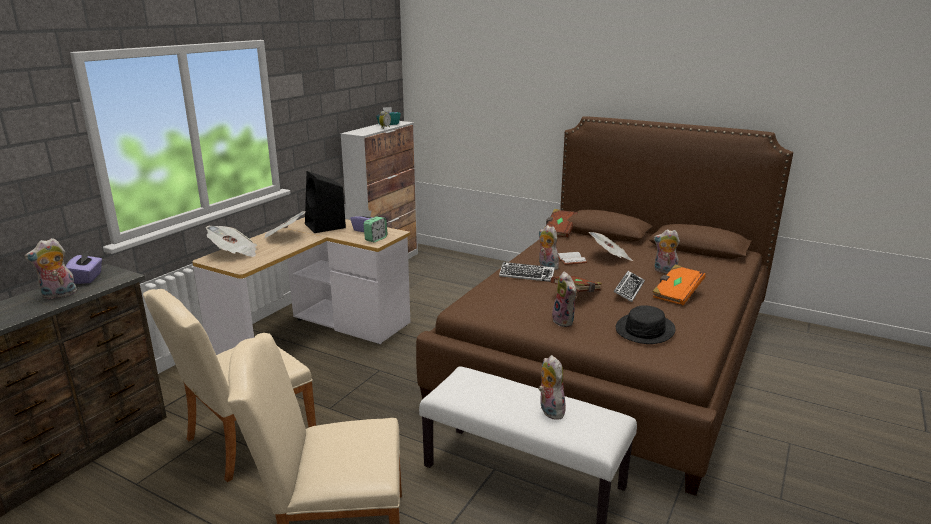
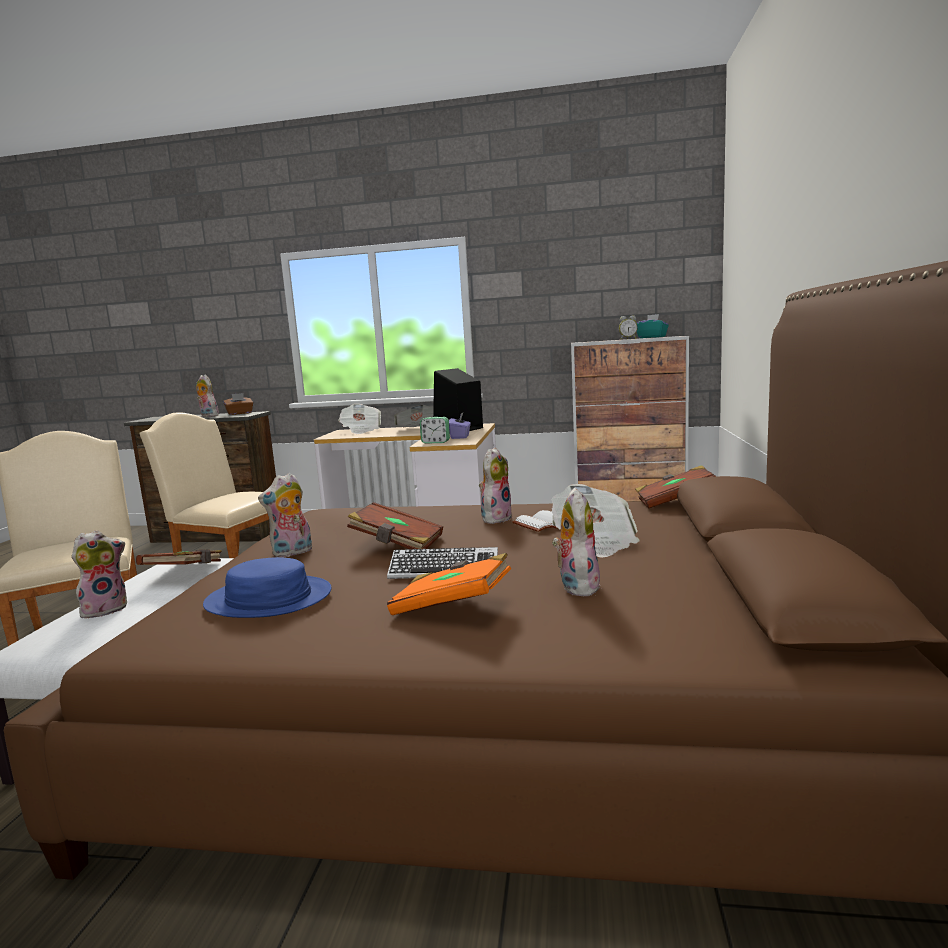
camera: 70 degrees right, 10 degrees down
(87, 278) = (240, 413): purple tissue box -> brown tissue box
(491, 382) = (185, 573): none -> brown book
(526, 275) = (446, 514): keyboard -> none
(645, 330) = (268, 599): black hat -> blue hat

